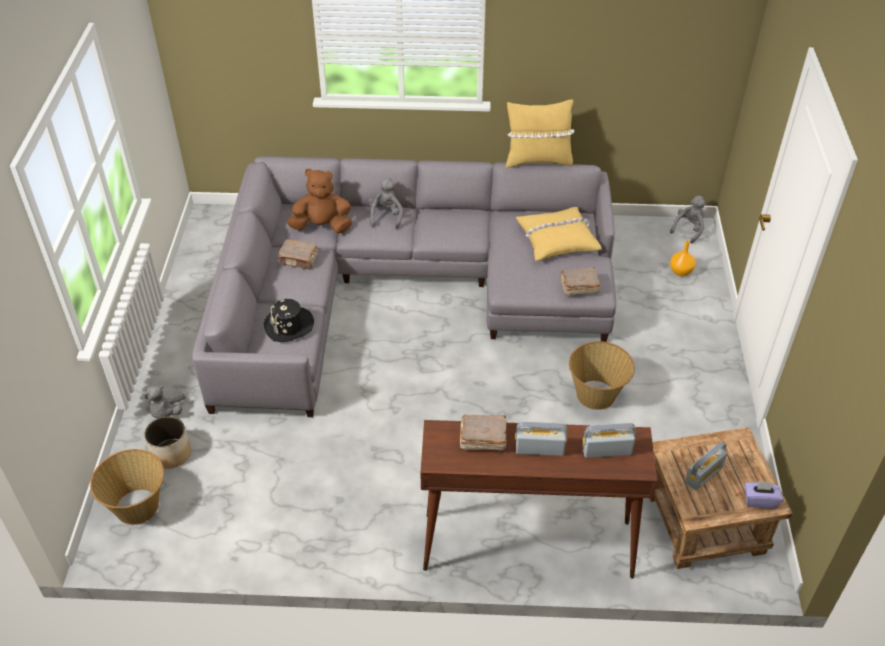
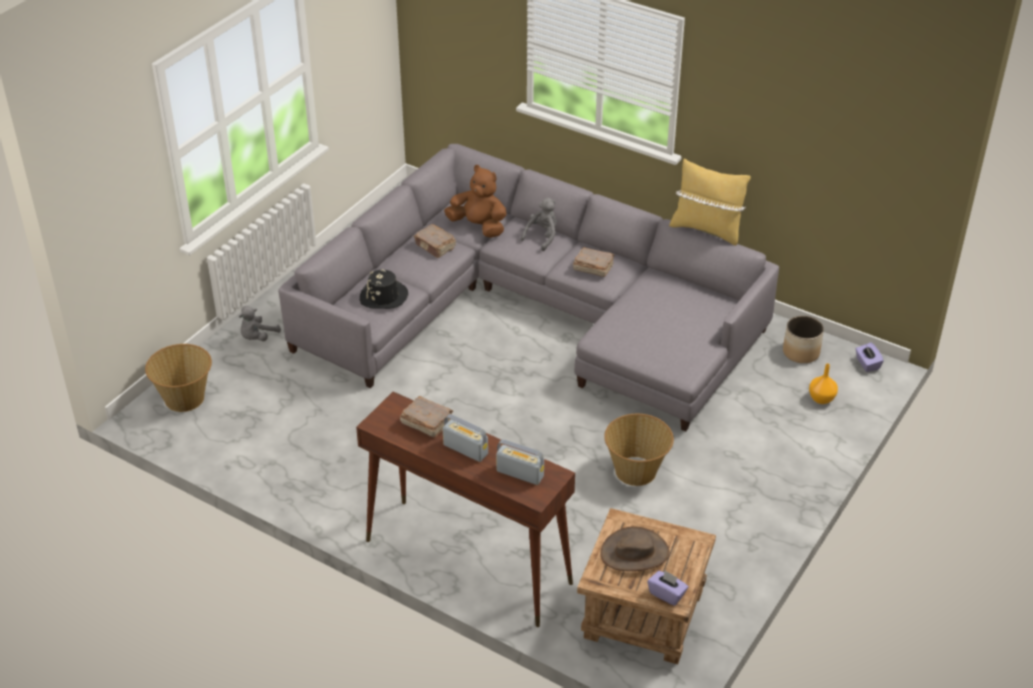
camera: 30 degrees right, 5 degrees down
(171, 453) = (238, 370): planter -> planter (801, 352)
(557, 240) = (685, 313): yellow pillow -> none
(578, 287) = (668, 361): brown book -> brown book (592, 267)
(688, 229) = (867, 364): grey plush toy -> purple tissue box
(703, 474) = (634, 553): radio -> brown hat

